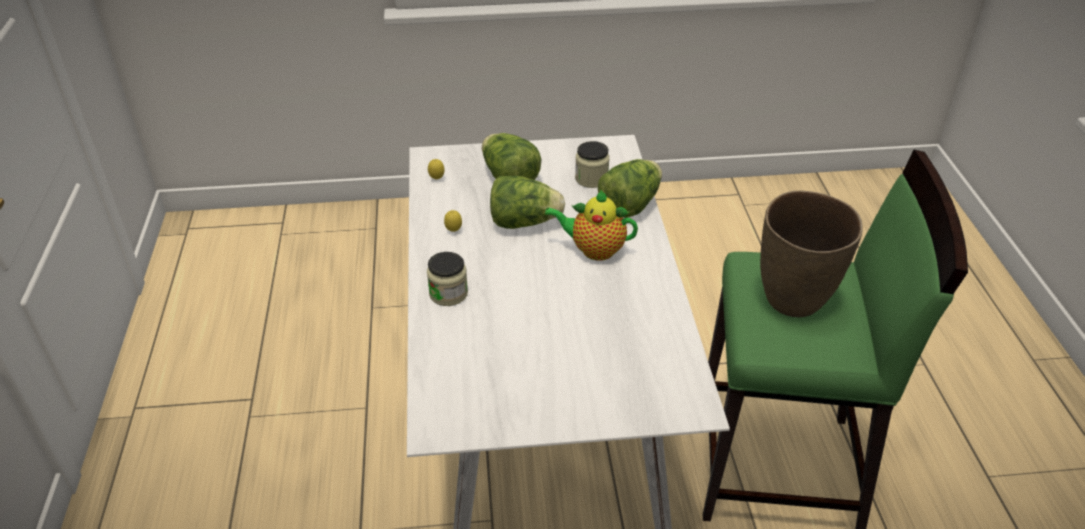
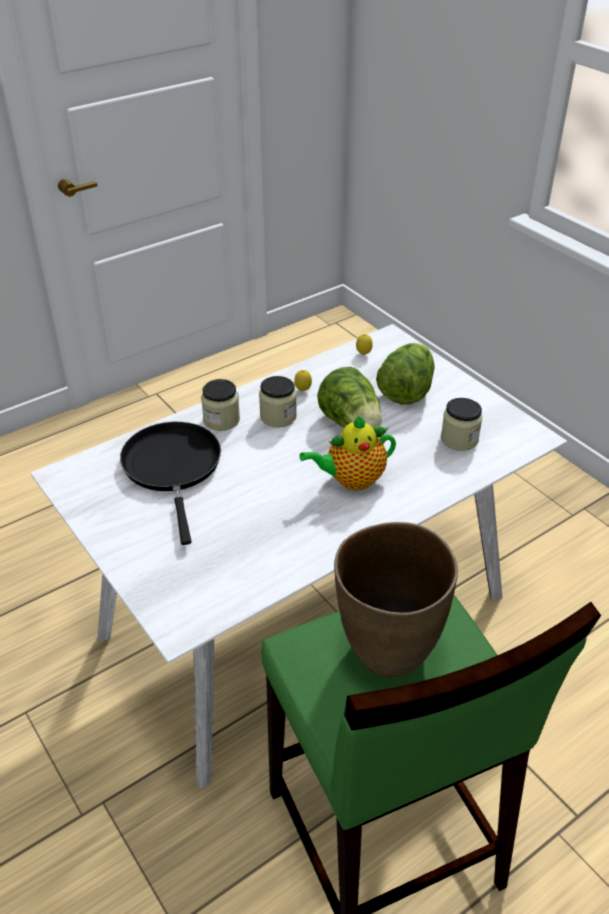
camera: 60 degrees right, 0 degrees up
(476, 258) = (278, 416): none -> jar
(490, 347) = (173, 468): none -> black frying pan
(594, 250) = (351, 480): teapot -> teapot turned 90 degrees counterclockwise
(630, 205) = (444, 479): lettuce -> none

